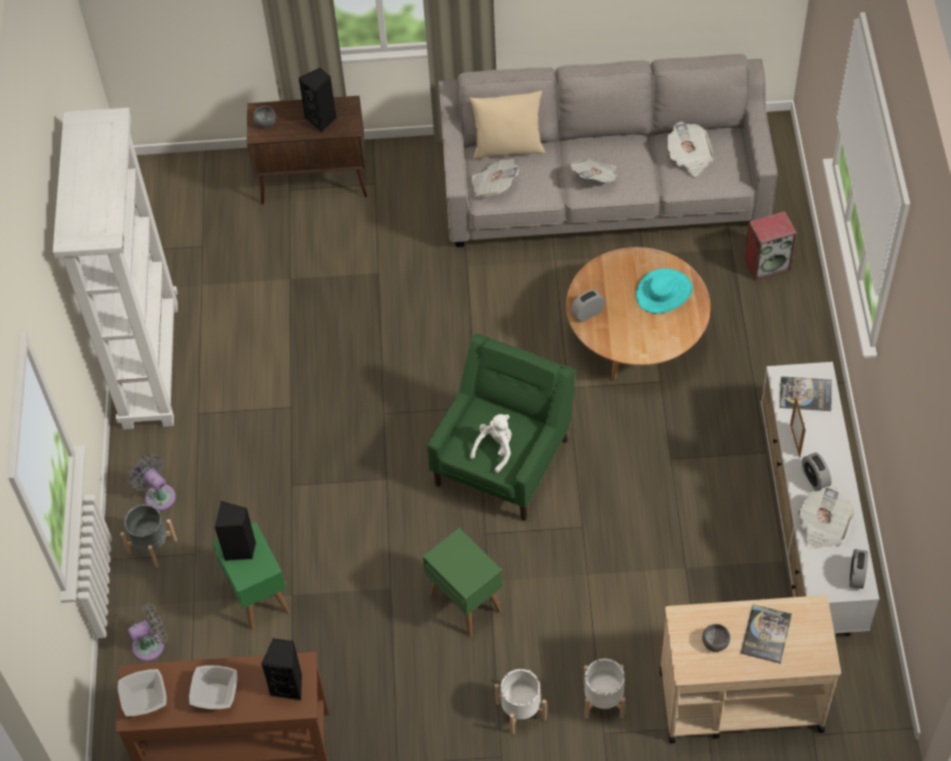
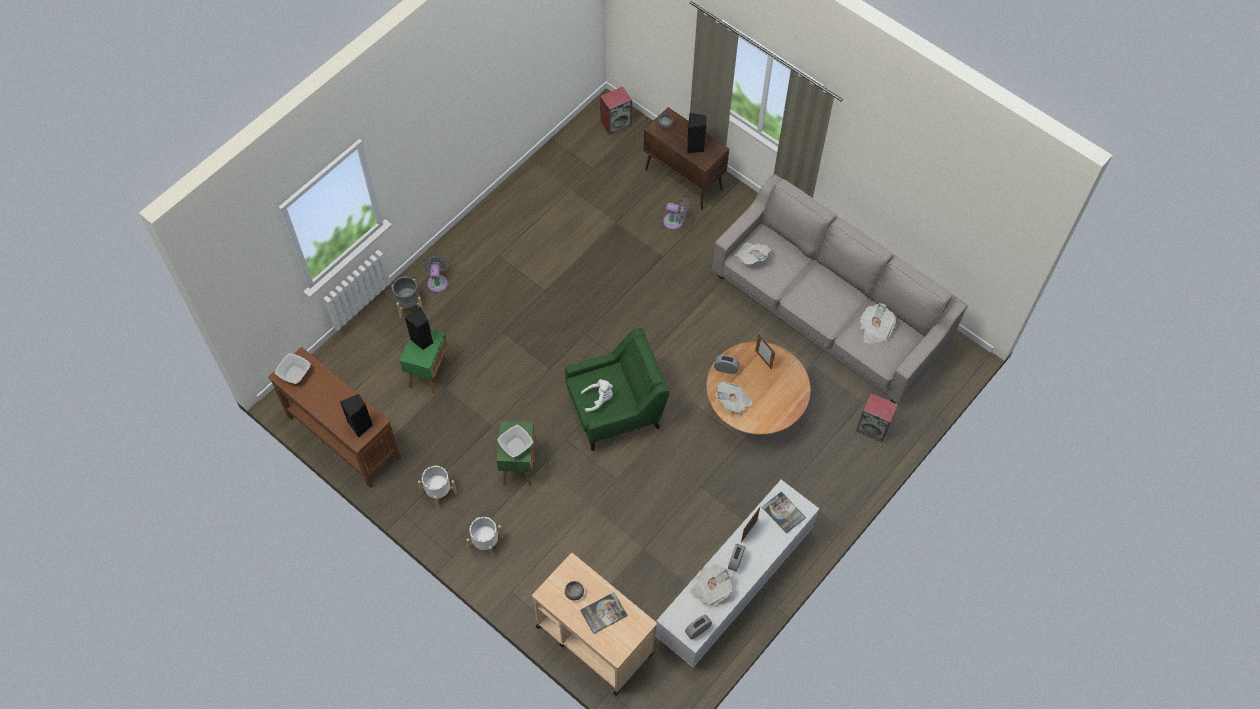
camera: 40 degrees right, 5 degrees up
(149, 363) = (503, 210): white bookcase -> none
(152, 645) = (359, 353): grey fan -> grey fan (675, 222)
(176, 181) = (616, 123): none -> speaker
(215, 695) = (326, 399): bowl -> bowl (515, 445)
(508, 148) = (782, 242): beige pillow -> none
(595, 178) = (810, 298): newspaper -> newspaper (733, 401)
(604, 700) = (529, 576): white planter -> white planter (439, 492)
(614, 275) = (763, 360): none -> picture frame
(664, 292) = (778, 392): turquoise hat -> none

